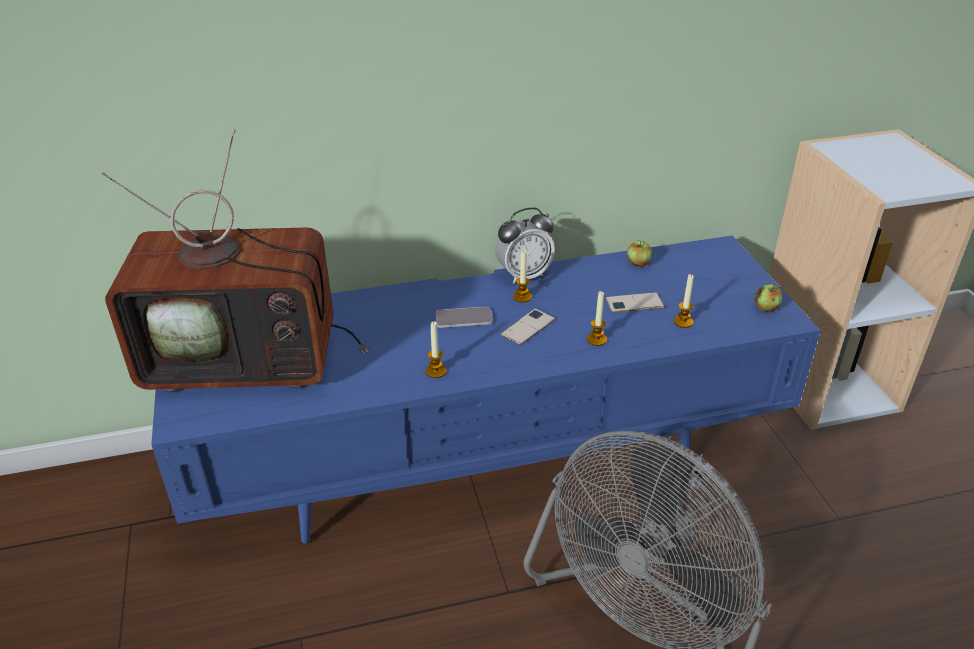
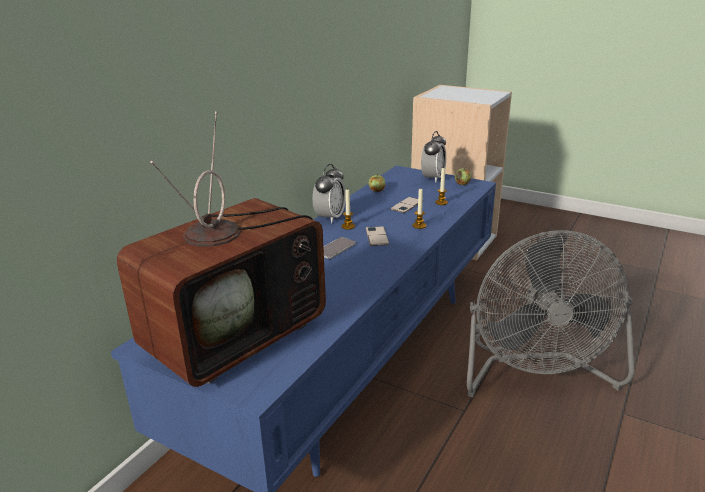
camera: 45 degrees left, 10 degrees down
(436, 371) = (368, 276): candle -> none
(741, 280) = (433, 178): none -> alarm clock

